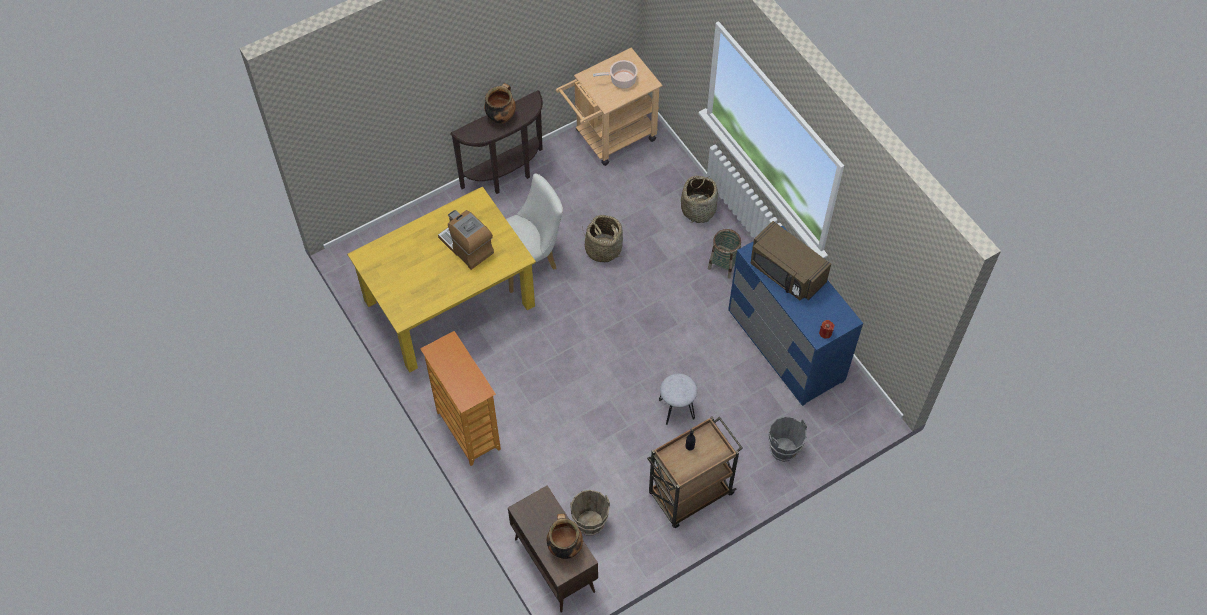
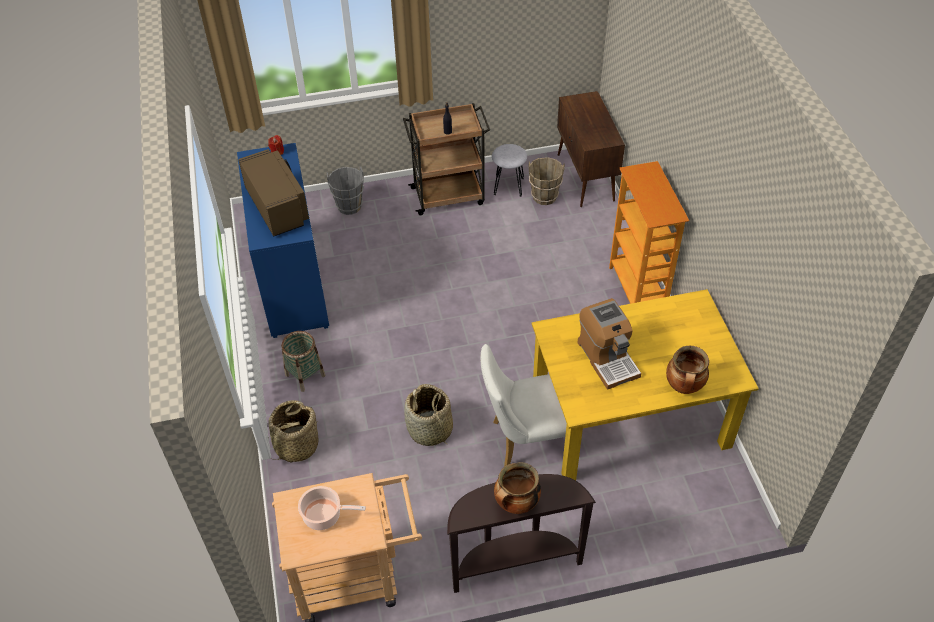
camera: 160 degrees left, 10 degrees down
(564, 546) = (583, 111): cooking pot -> cooking pot (684, 387)
(676, 409) = (427, 258): grey stool -> grey stool (509, 186)

